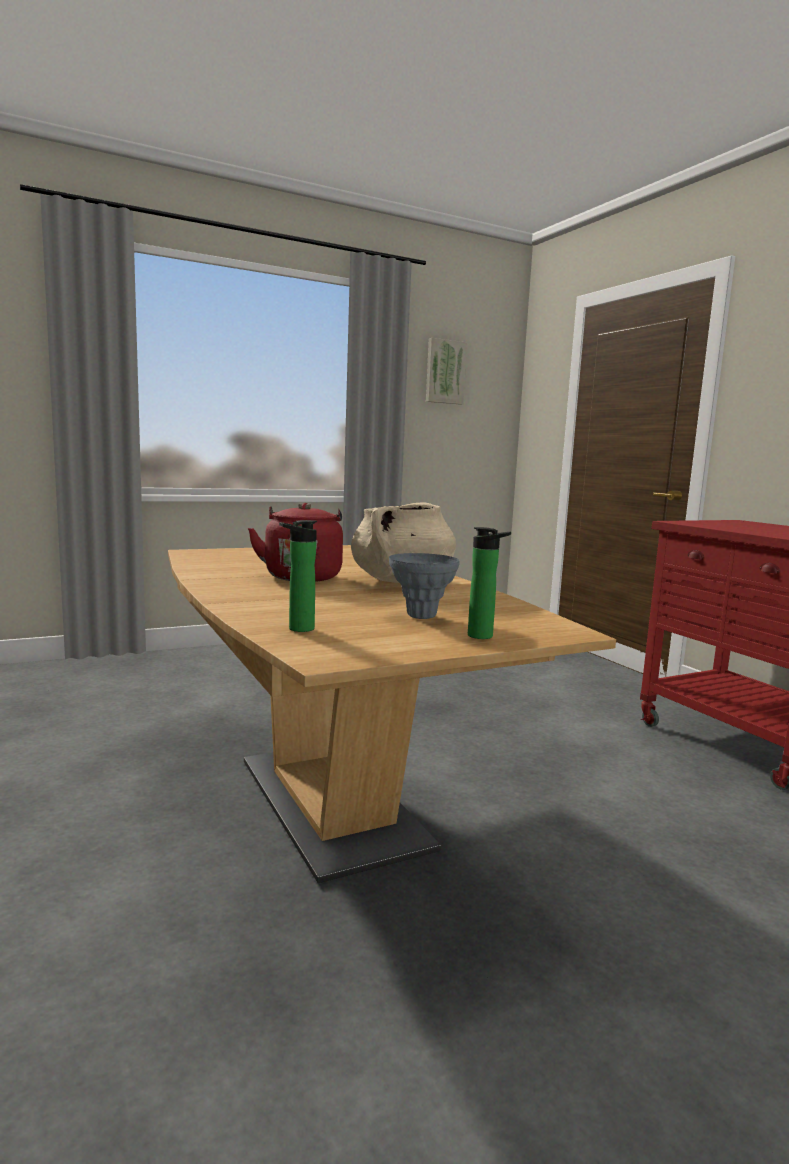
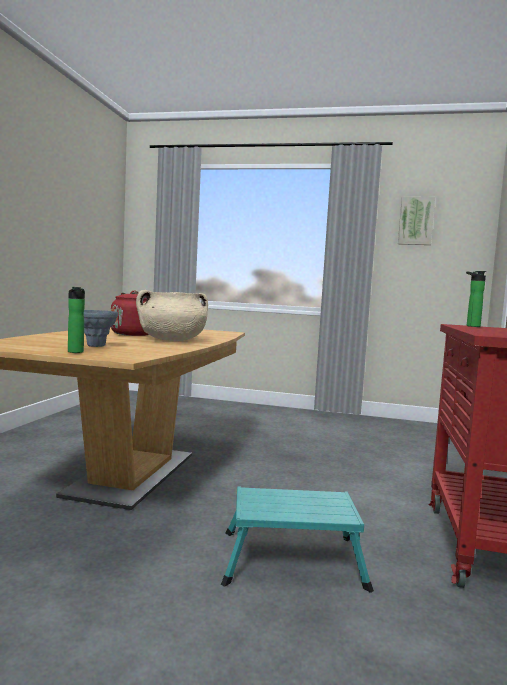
camera: 40 degrees right, 5 degrees down
(297, 629) = (23, 340): bottle -> bottle (471, 326)
(668, 825) = (293, 559): none -> turquoise step ladder

